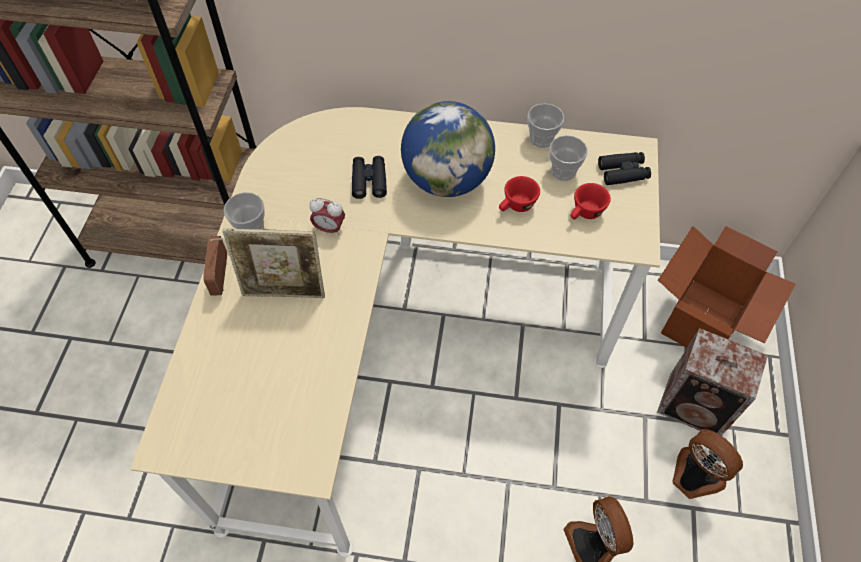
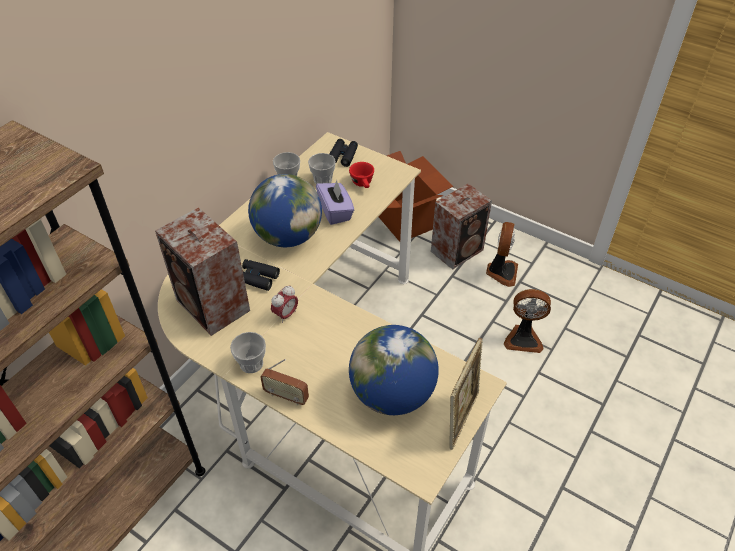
camera: 65 degrees left, 10 degrees down
(261, 375) = (392, 394): none -> globe
(285, 292) = (327, 359): picture frame -> picture frame (461, 418)
(310, 164) = (213, 307): none -> speaker
(516, 206) = (335, 212): red cup -> purple tissue box
(694, 477) = (501, 272): fan -> fan turned 120 degrees clockwise

